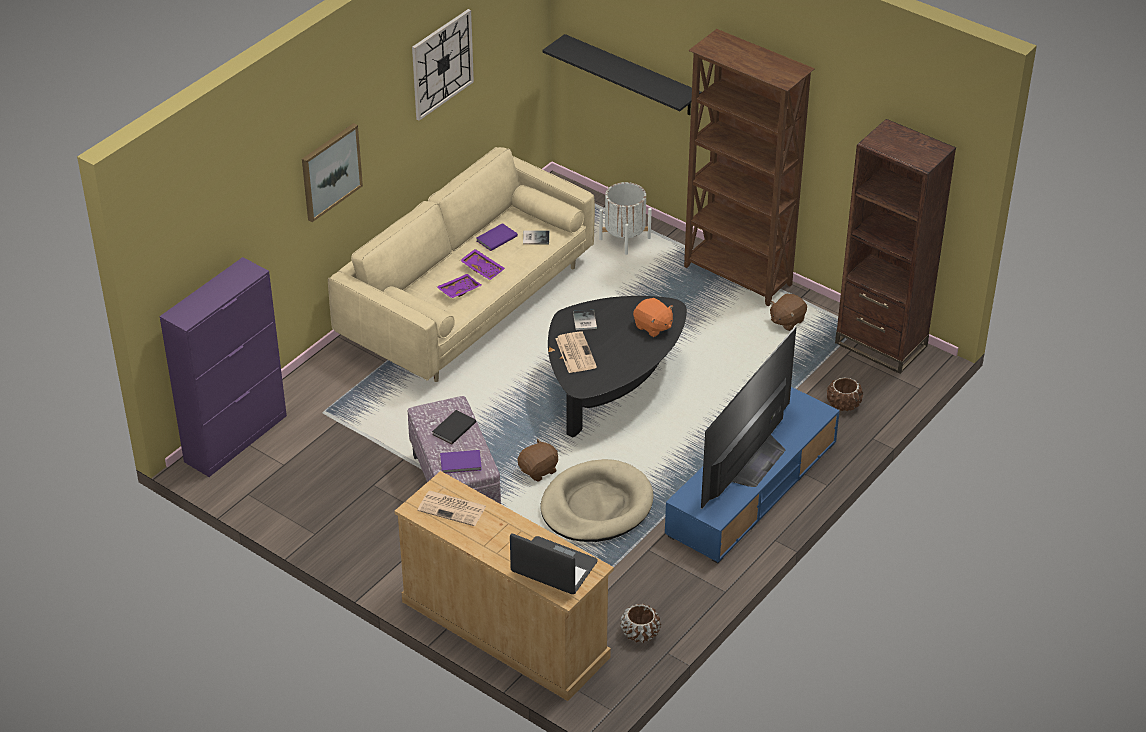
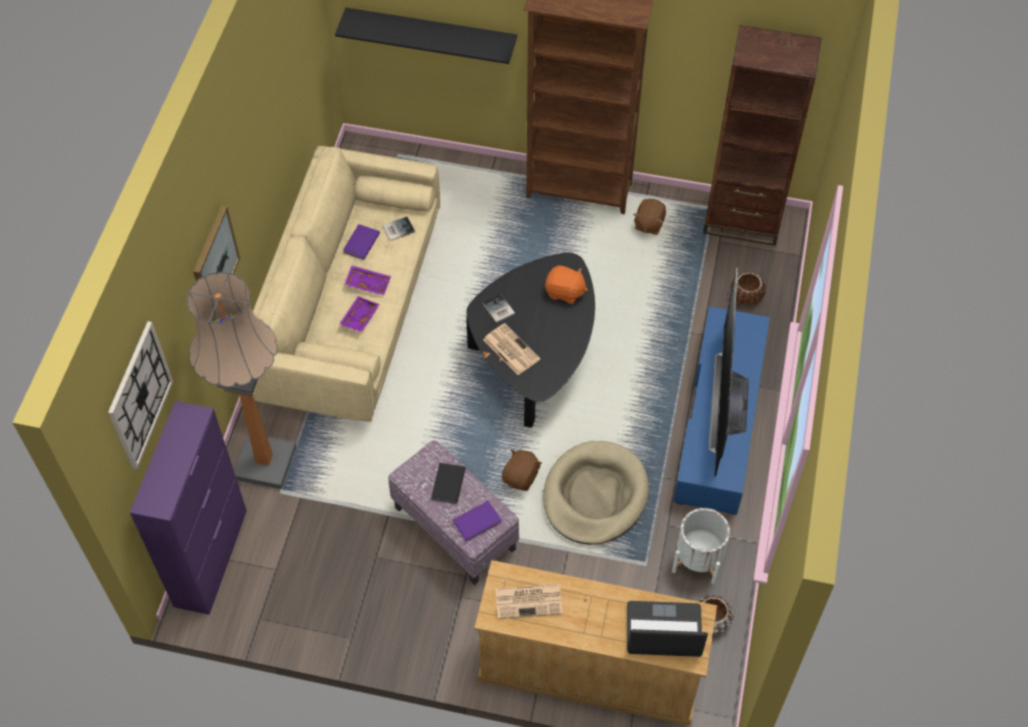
camera: 25 degrees left, 15 degrees up
(324, 387) = (265, 462): none -> floor lamp
(442, 64) = (267, 97): wall clock -> wall clock (139, 395)
(624, 239) = (455, 185): white planter -> white planter (698, 559)

